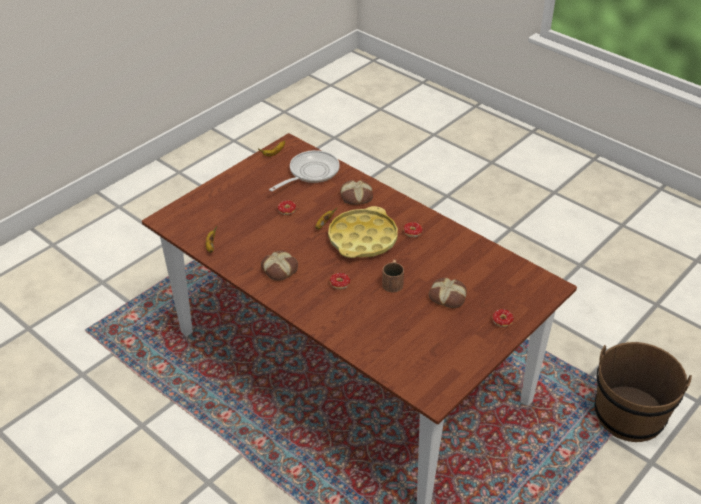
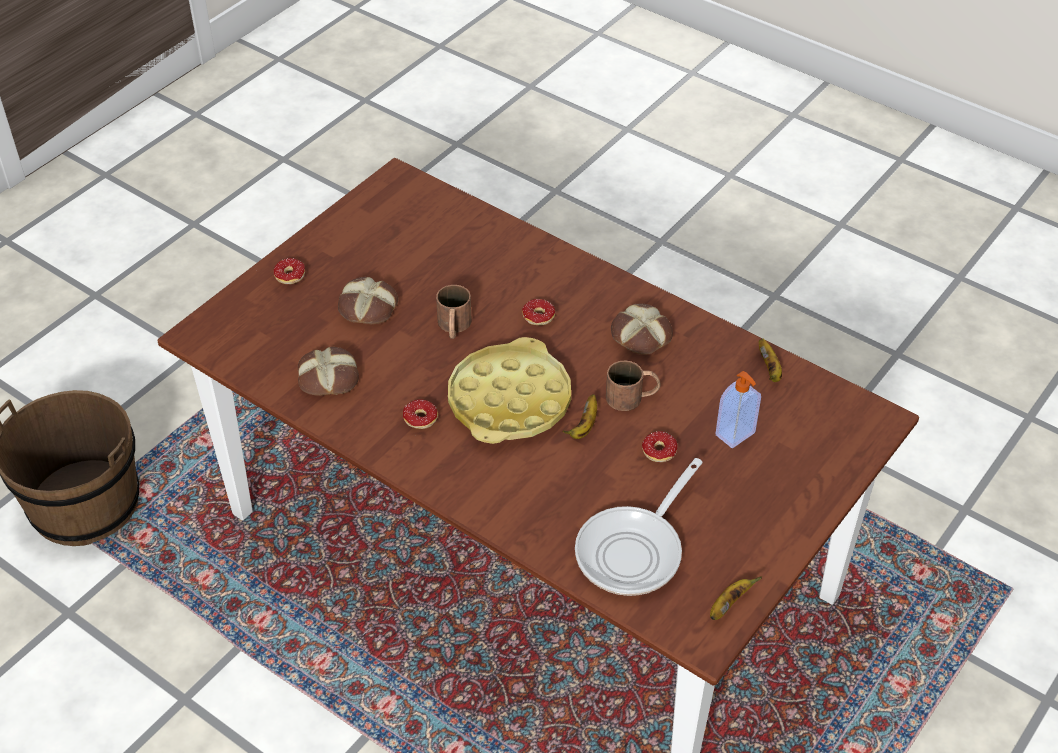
camera: 175 degrees right, 5 degrees up
(244, 215) = (736, 435): none -> soap dispenser
(293, 236) = (632, 397): none -> brown mug
(356, 197) = (531, 493): bread -> bread (328, 377)

